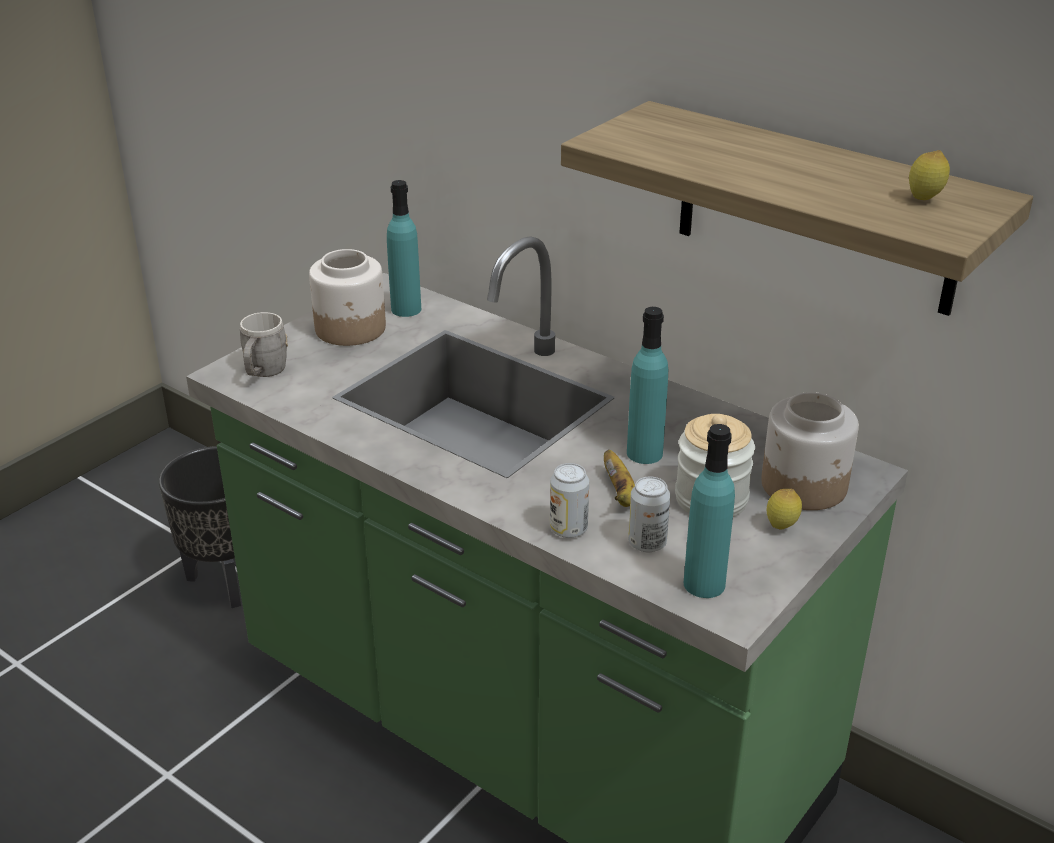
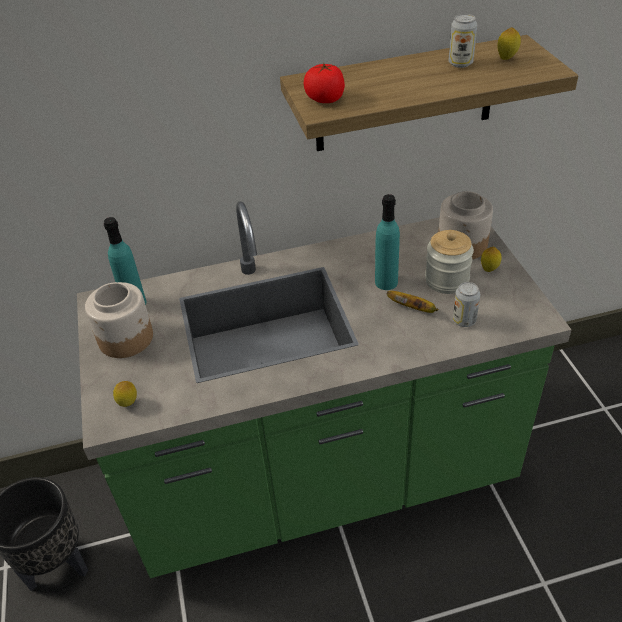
camera: 50 degrees left, 10 degrees up
(263, 373) = (128, 404): grey mug -> lemon
(568, 529) = (427, 343): can -> can (460, 63)
(630, 135) = (325, 99): none -> tomato
(704, 584) = (512, 318): turquoise bottle -> none

